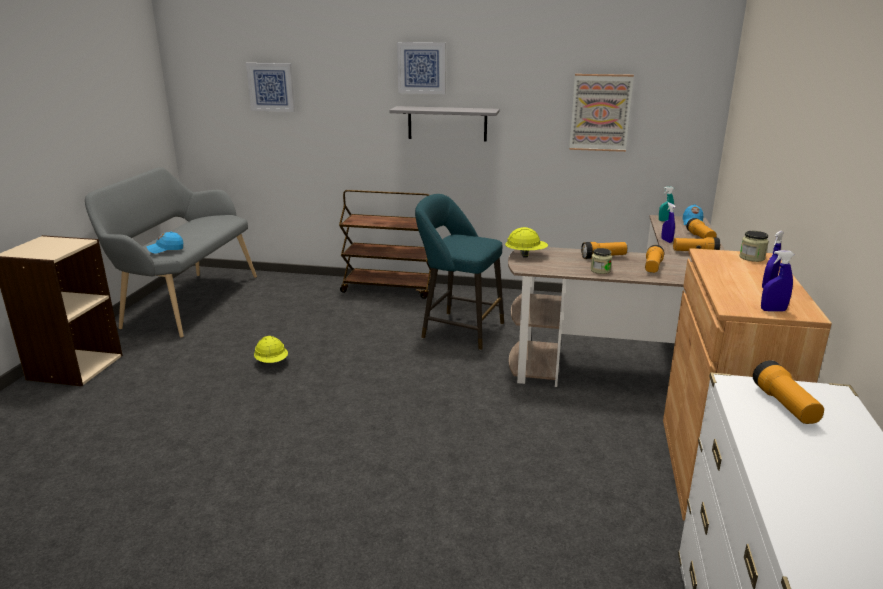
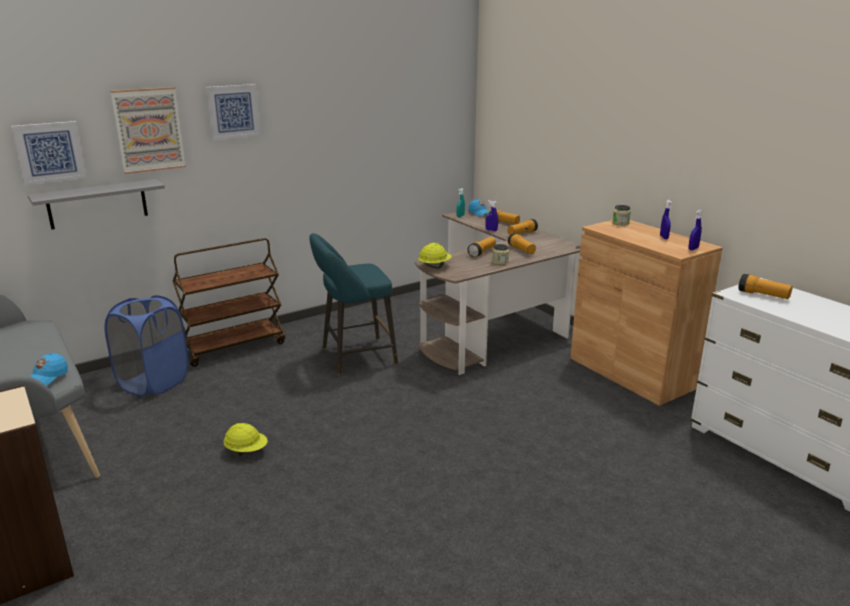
camera: 45 degrees left, 0 degrees up
(303, 293) = (154, 382): none -> blue laundry basket
(447, 123) = (264, 164): grey shelf -> grey shelf (97, 204)
(600, 112) = (392, 135): picture -> picture (149, 130)

